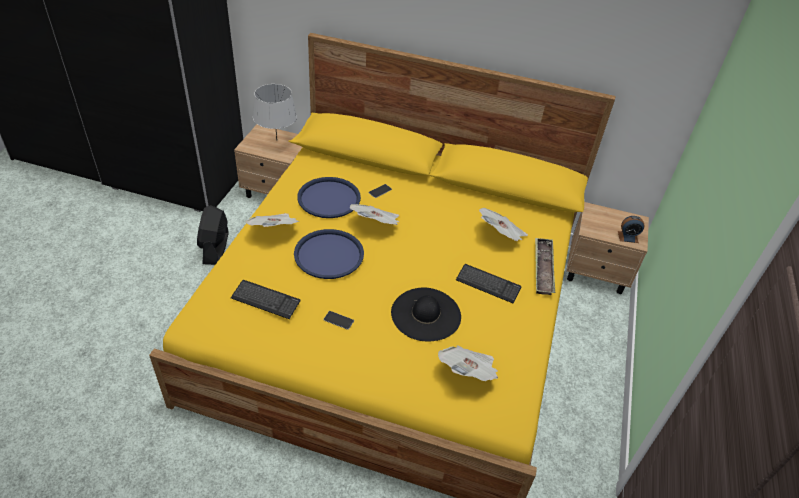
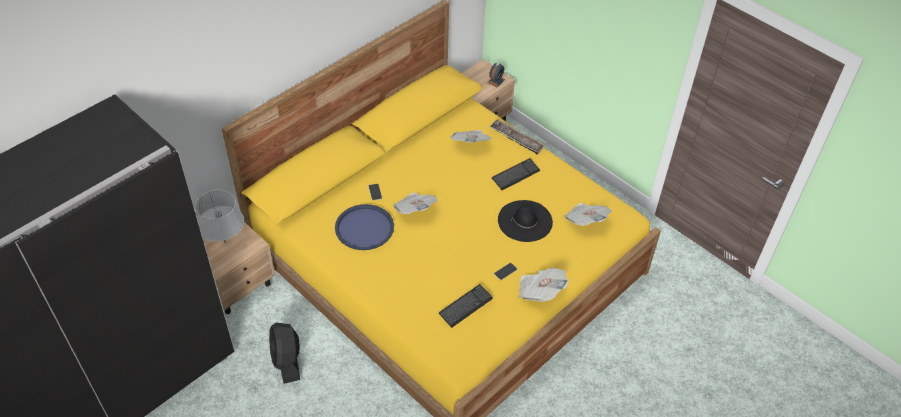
camera: 60 degrees left, 5 degrees up
(215, 248) = (287, 361): black fan -> black fan turned 45 degrees clockwise
(274, 230) = (382, 278): newspaper -> newspaper (540, 291)
(329, 255) = (437, 251): blue tray -> none

